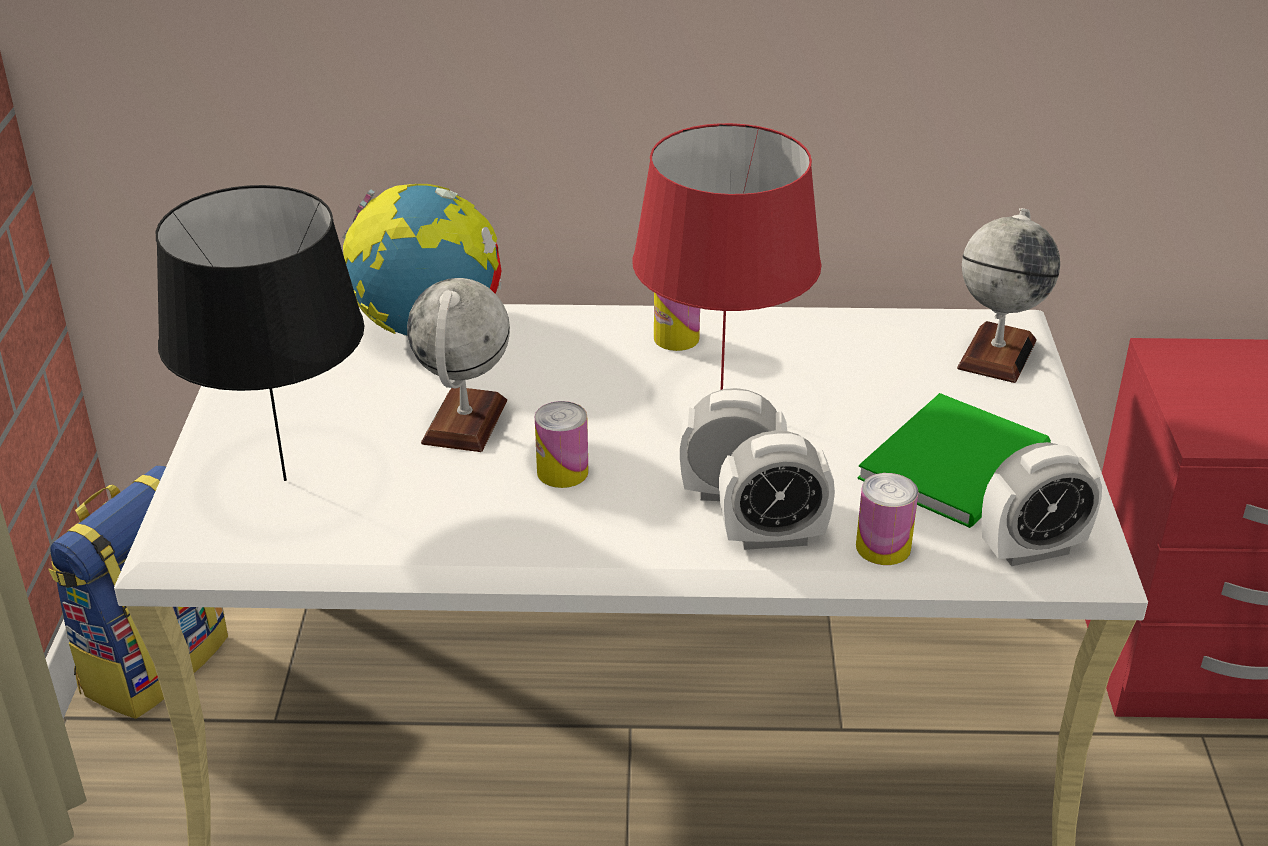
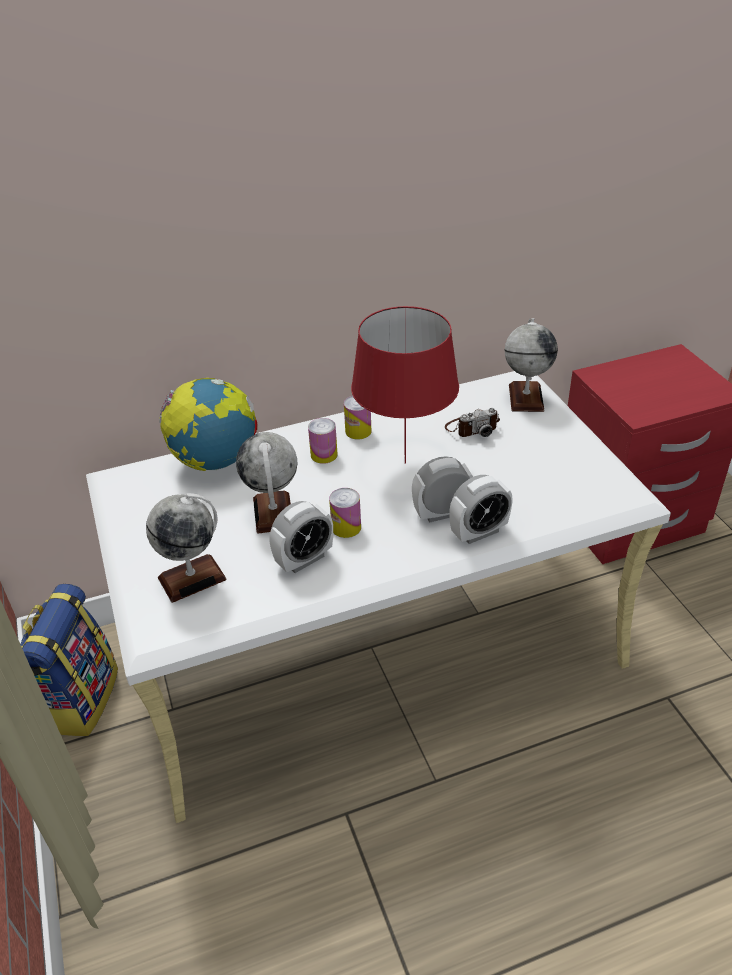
camera: 20 degrees left, 5 degrees up
(286, 480) = (192, 578): black table lamp -> globe
(870, 378) = (472, 428): none -> camera
(883, 547) = (536, 521): can -> can (324, 455)
(960, 463) = (545, 464): green book -> none
(1032, 550) = (607, 501): alarm clock -> alarm clock (304, 559)

